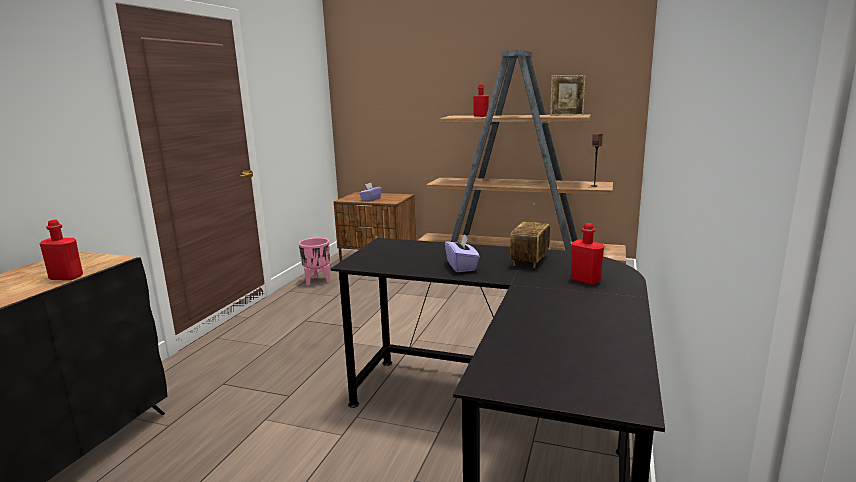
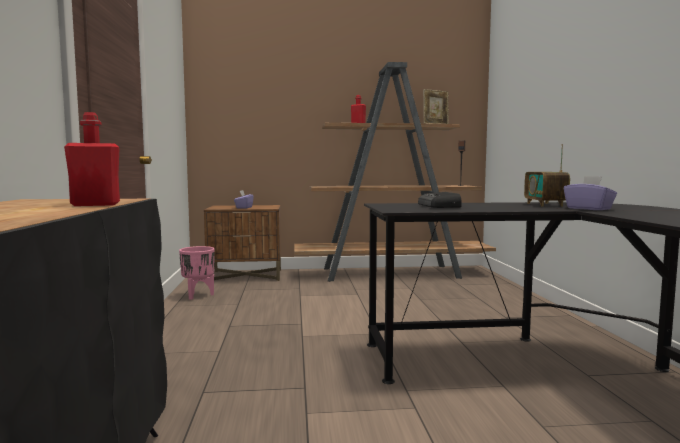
camera: 25 degrees left, 10 degrees down
(418, 254) = (439, 206): none -> radio
(462, 266) = (503, 208): purple tissue box -> purple tissue box (589, 209)
(585, 280) = (621, 207): red bottle -> none

